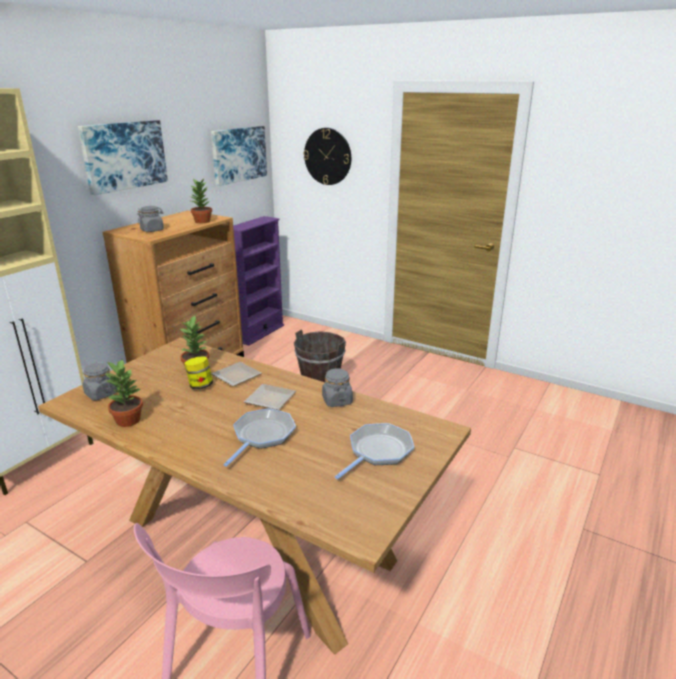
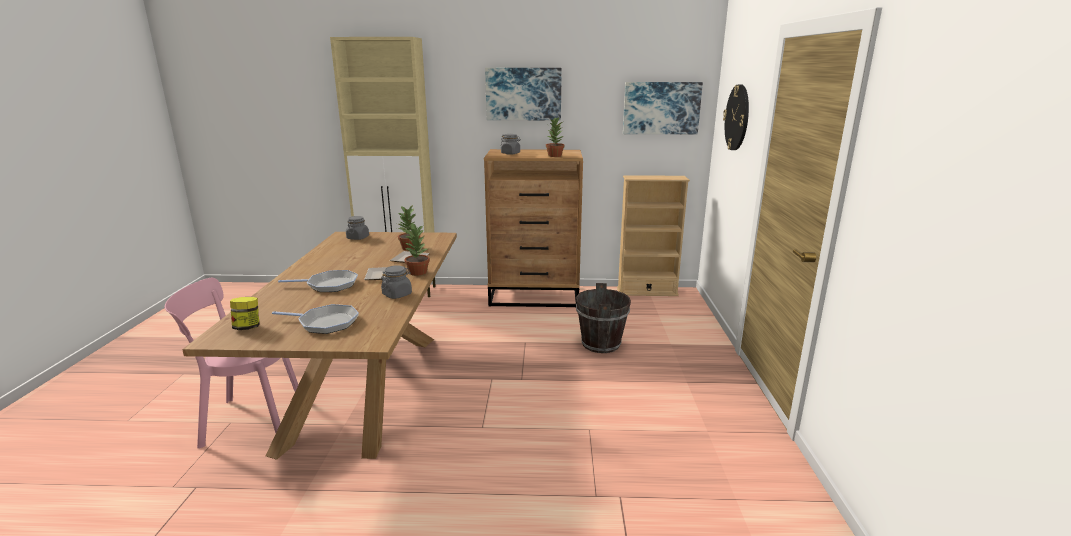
camera: 60 degrees right, 5 degrees down
(128, 420) = (330, 251): potted plant -> potted plant (418, 272)
(200, 386) = (387, 254): jar -> jar (247, 327)
(259, 333) = (647, 292): purple bookcase -> beige bookcase

